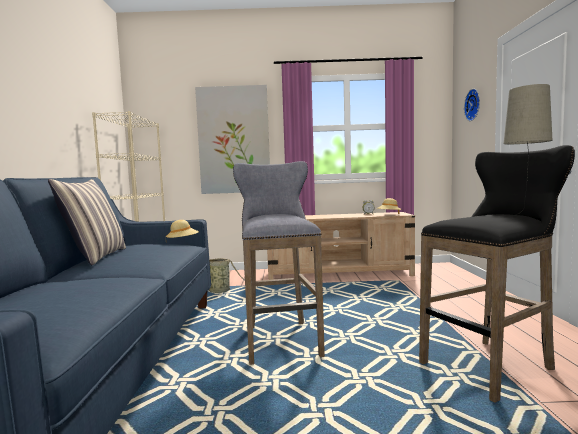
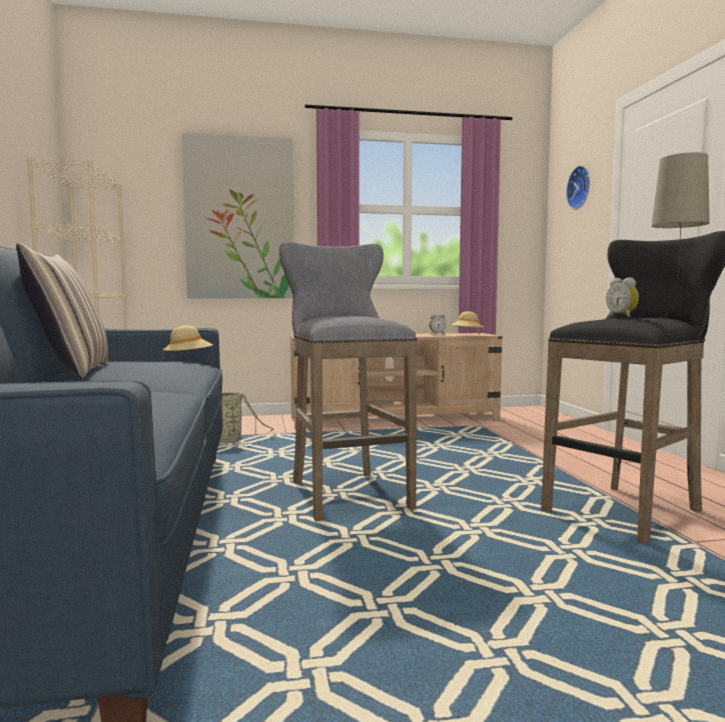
camera: 10 degrees left, 0 degrees up
(479, 216) = (622, 317): none -> alarm clock

